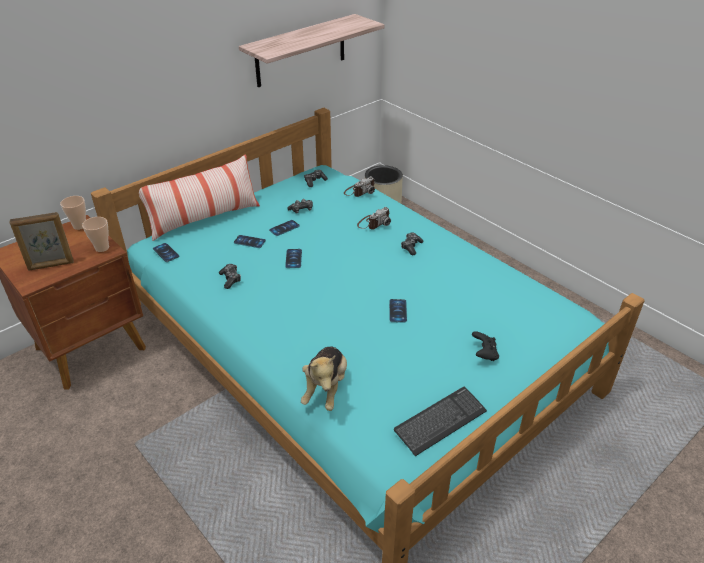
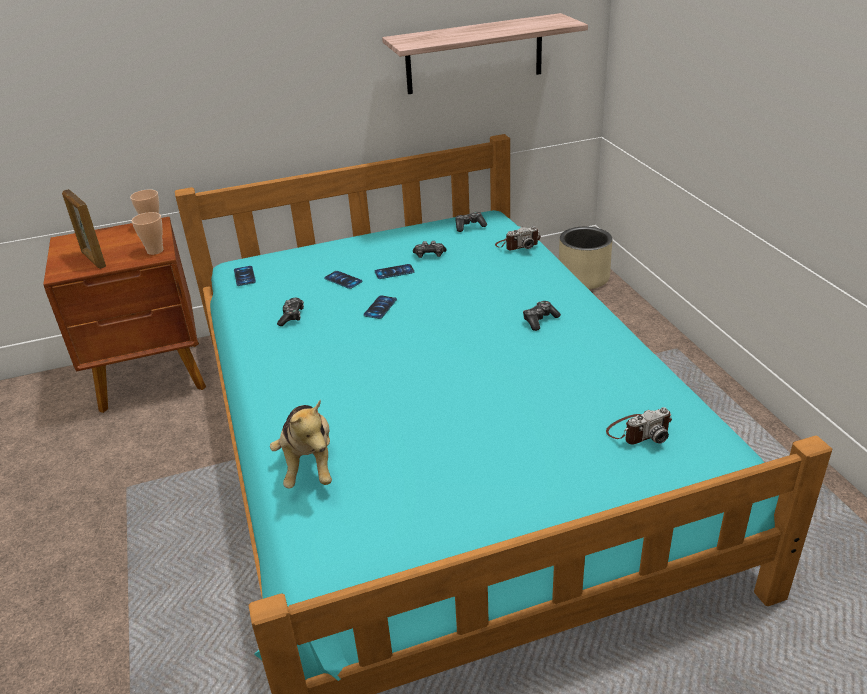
camera: 25 degrees right, 5 degrees down
(51, 265) = (93, 259): picture frame -> picture frame turned 45 degrees clockwise
(204, 219) = (313, 248): pillow -> none
(326, 388) = (309, 464): plush toy -> plush toy turned 45 degrees counterclockwise
(373, 223) = (509, 284): camera -> camera (638, 431)
(398, 311) = (466, 394): phone -> none
(440, 421) = (424, 546): keyboard -> none
(484, 354) = (548, 475): black game controller -> none

